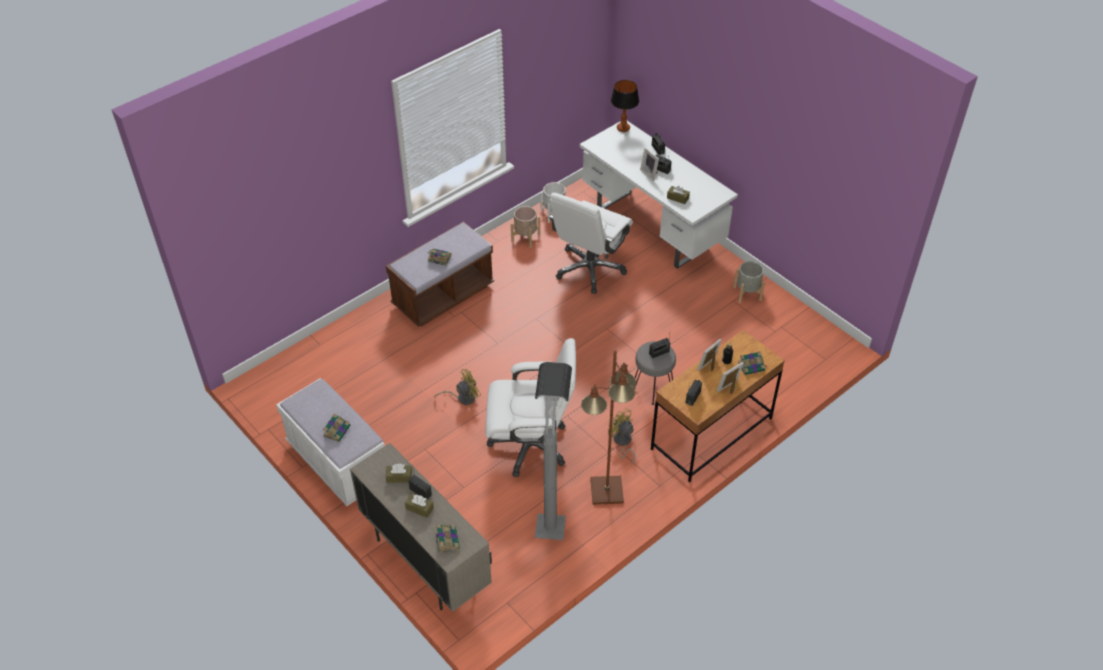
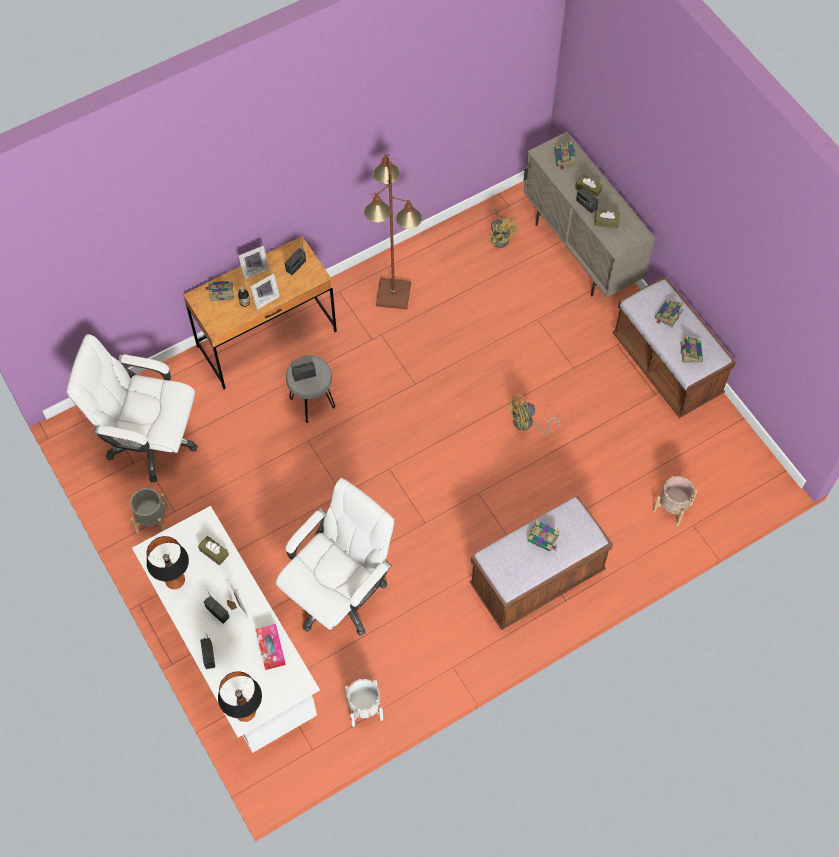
camera: 170 degrees left, 15 degrees up
(317, 402) = (691, 351): none -> book
(338, 463) = (666, 366): white bench -> brown bench
(525, 237) = (413, 666): beige planter -> beige planter (672, 508)
(530, 445) = (461, 355): white office chair -> white office chair (150, 441)
(551, 511) = (452, 282): grey floor lamp -> none
(618, 157) = (271, 649): none -> tissue box
(622, 442) = (364, 343): yellow fan -> yellow fan (500, 237)
(698, 181) = (175, 580): none -> table lamp

